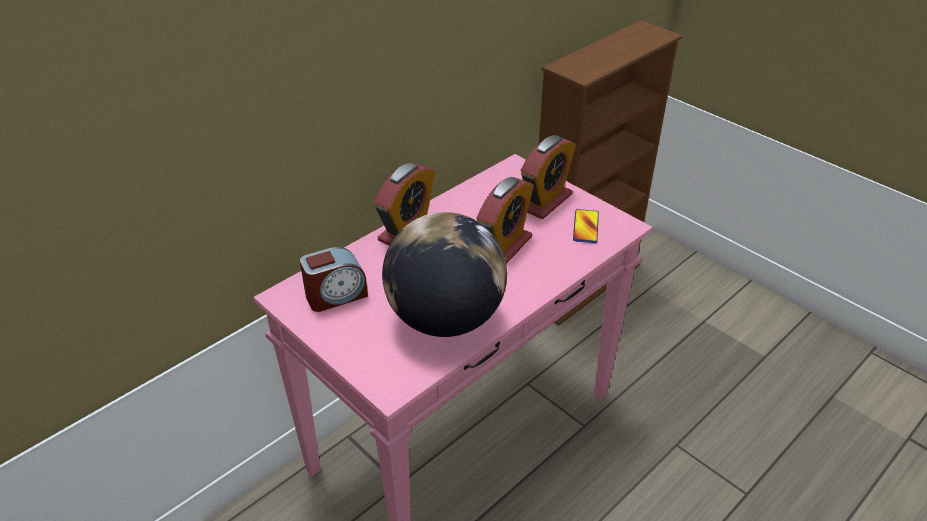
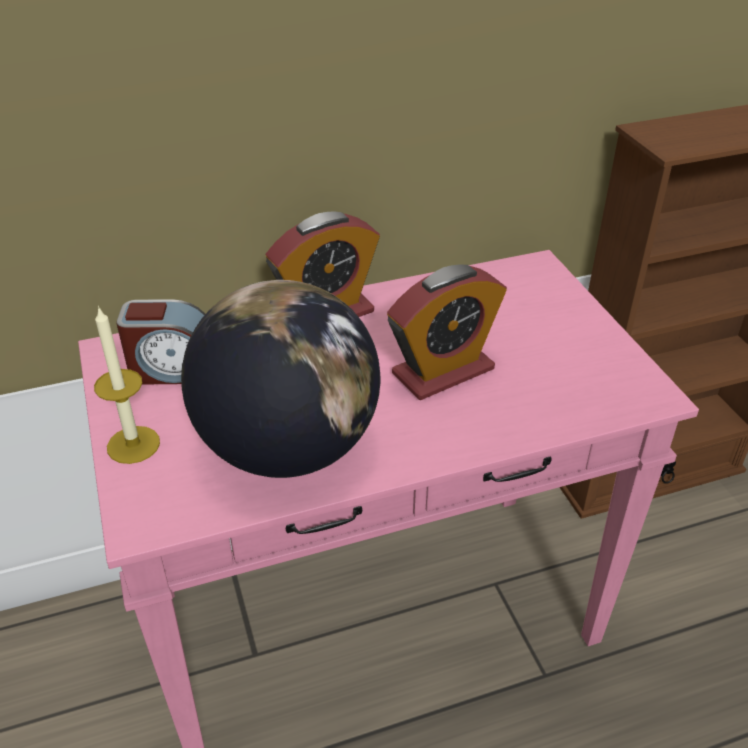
camera: 25 degrees right, 0 degrees up
(348, 348) = (133, 445): none -> candle
(545, 201) = (548, 325): alarm clock -> none
(585, 227) = (587, 378): phone -> none

